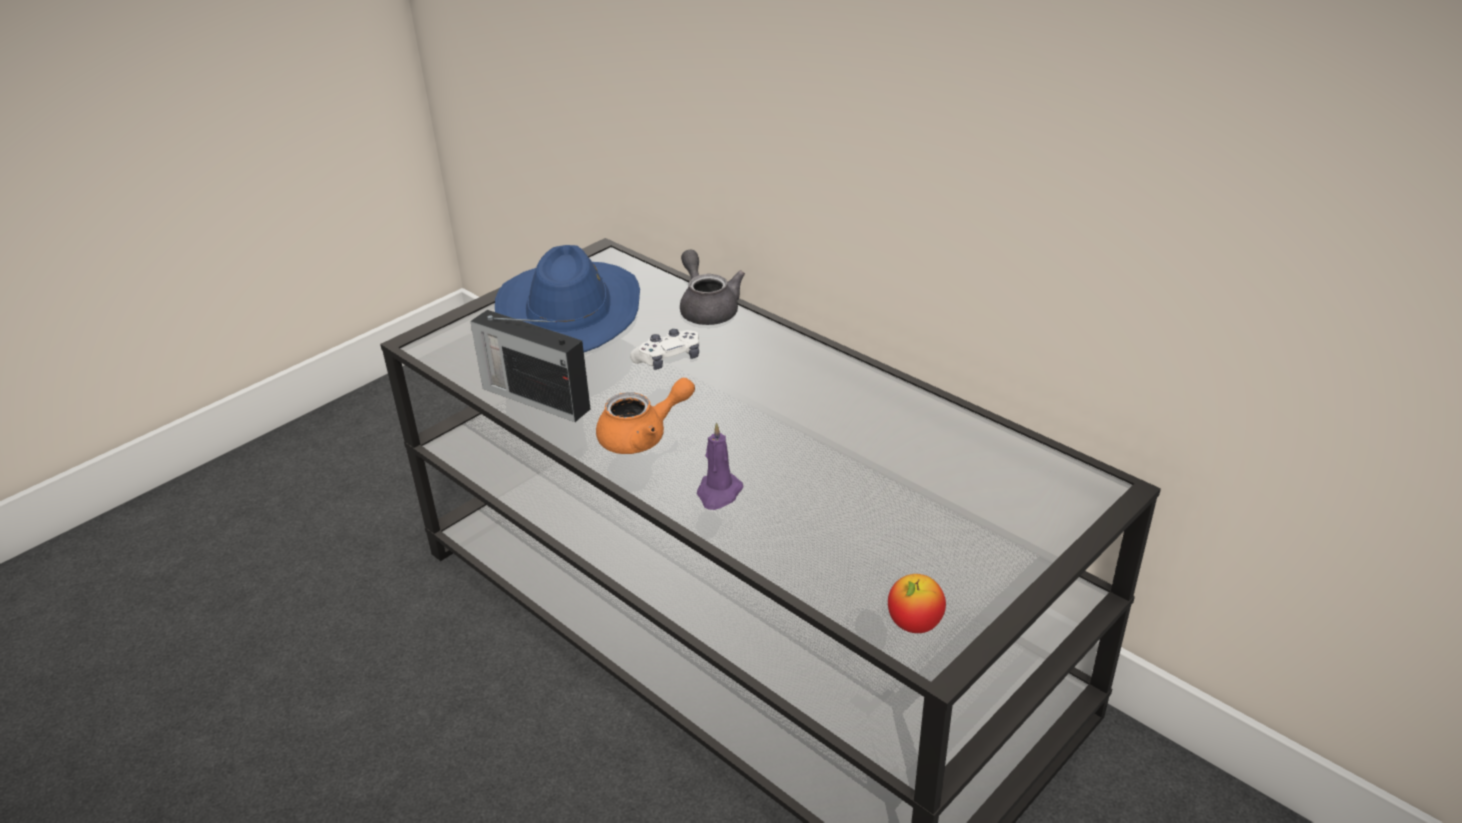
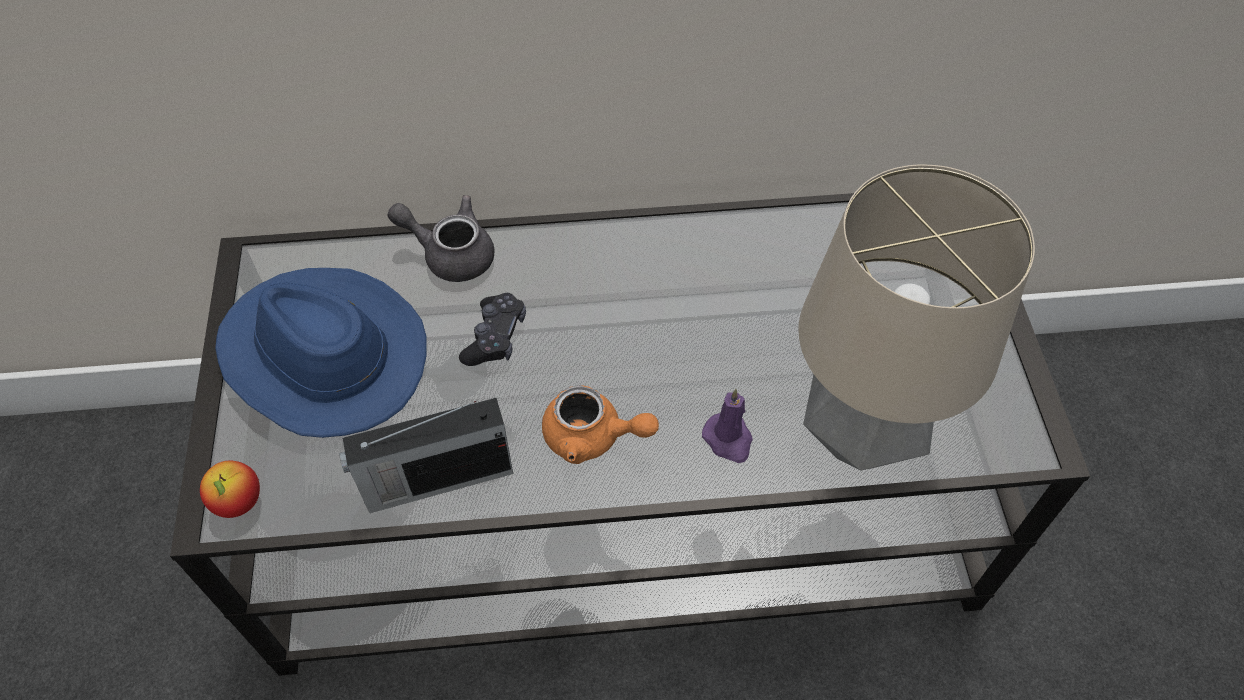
camera: 50 degrees left, 20 degrees up
(643, 436) = (592, 437): orange teapot -> orange teapot turned 90 degrees clockwise
(668, 359) = (495, 337): white game controller -> black game controller
(807, 552) = (858, 436): none -> table lamp
(914, 625) = (995, 432): apple -> apple (239, 502)

